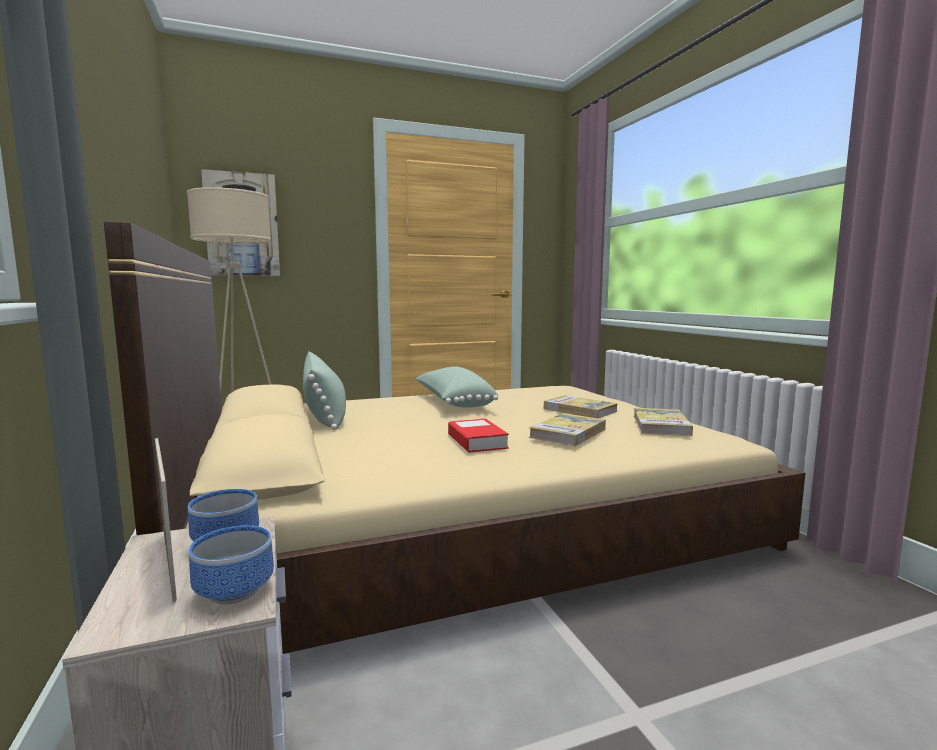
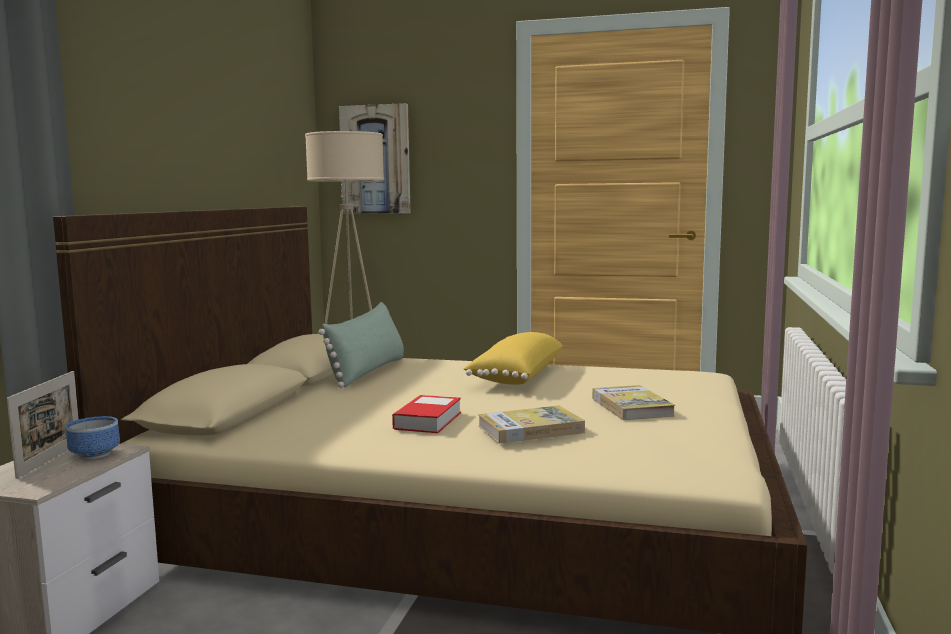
camera: 35 degrees right, 0 degrees up
(238, 590) = (48, 481): bowl -> none
(453, 402) = (515, 376): green pillow -> yellow pillow
(660, 425) = (665, 441): book -> none

